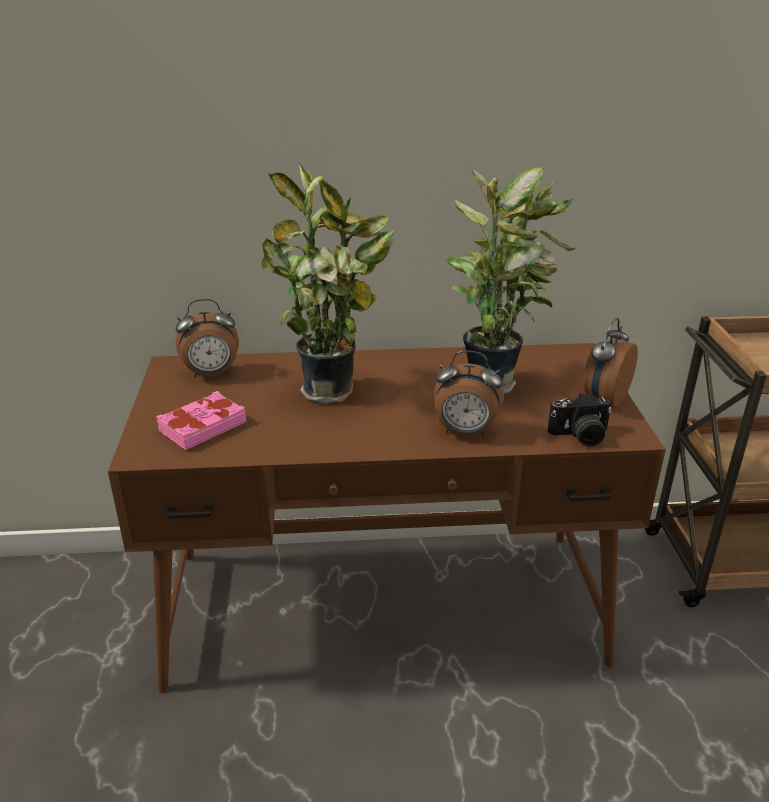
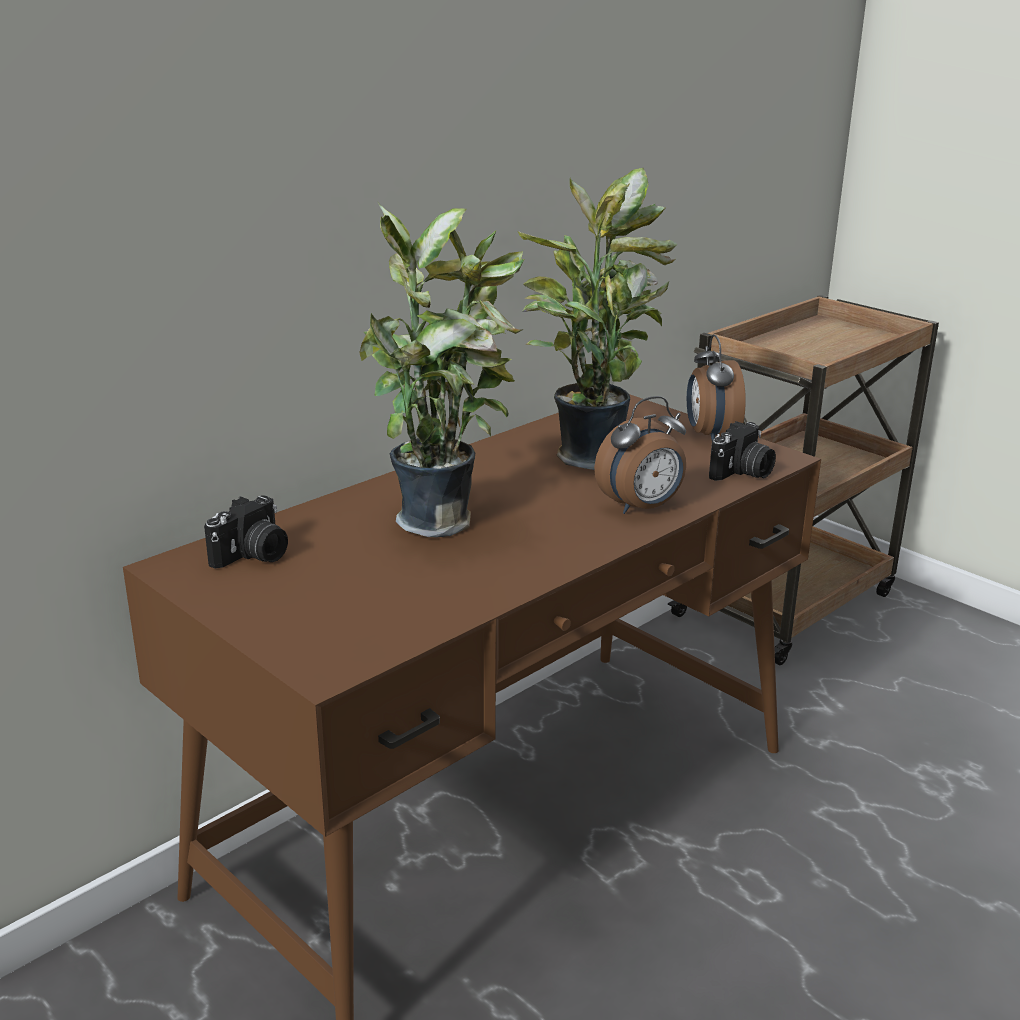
camera: 40 degrees left, 5 degrees down
(202, 426) = (349, 611): pink book -> none
(211, 374) = (253, 556): alarm clock -> camera

